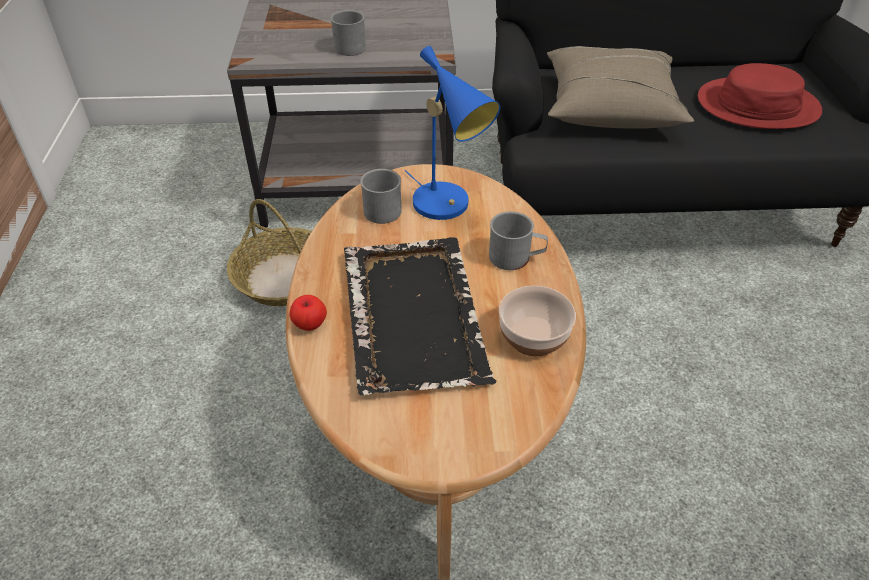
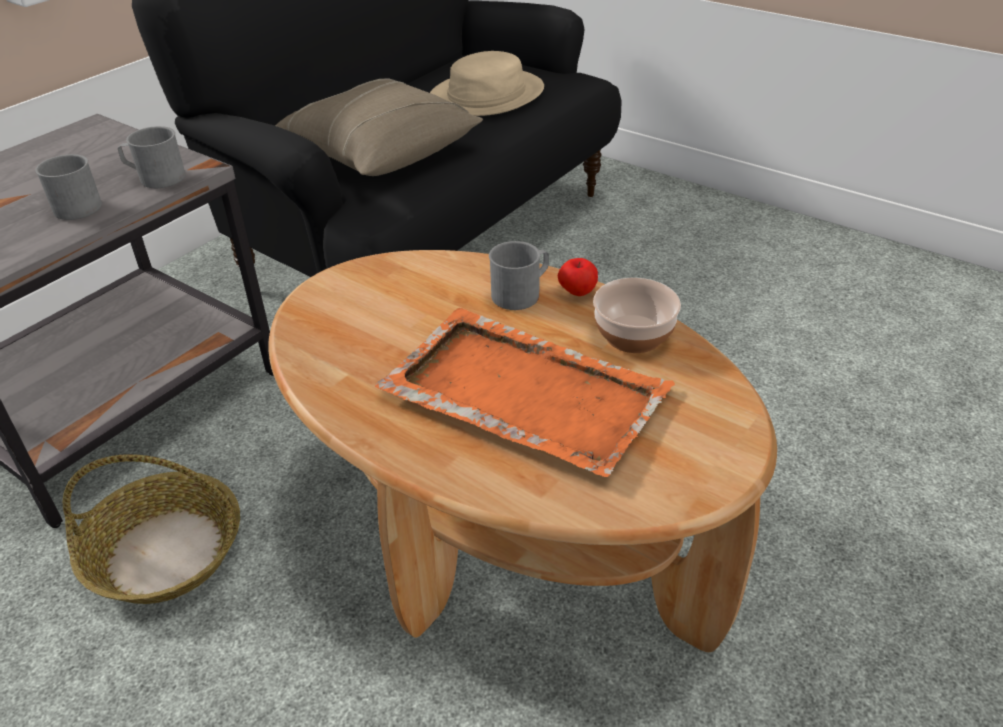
camera: 50 degrees left, 5 degrees down
(310, 324) = (448, 474): apple -> apple (577, 292)
(379, 208) = (334, 339): grey mug -> grey mug (155, 177)
(413, 315) = (522, 393): black tray -> orange tray
(447, 206) = (395, 295): blue table lamp -> none
(757, 105) = (486, 95): red hat -> beige hat

